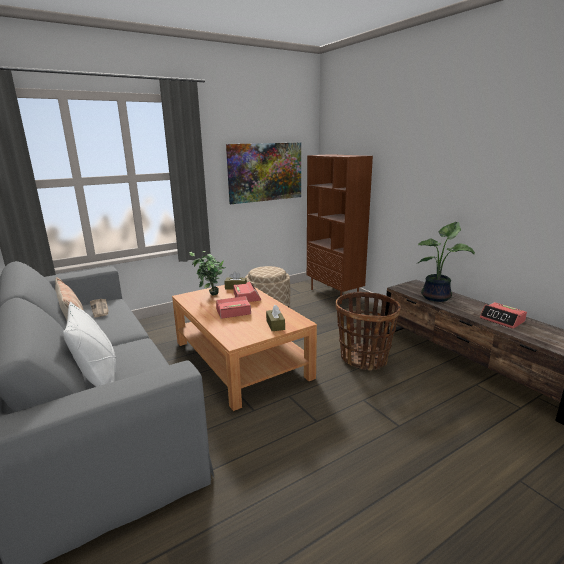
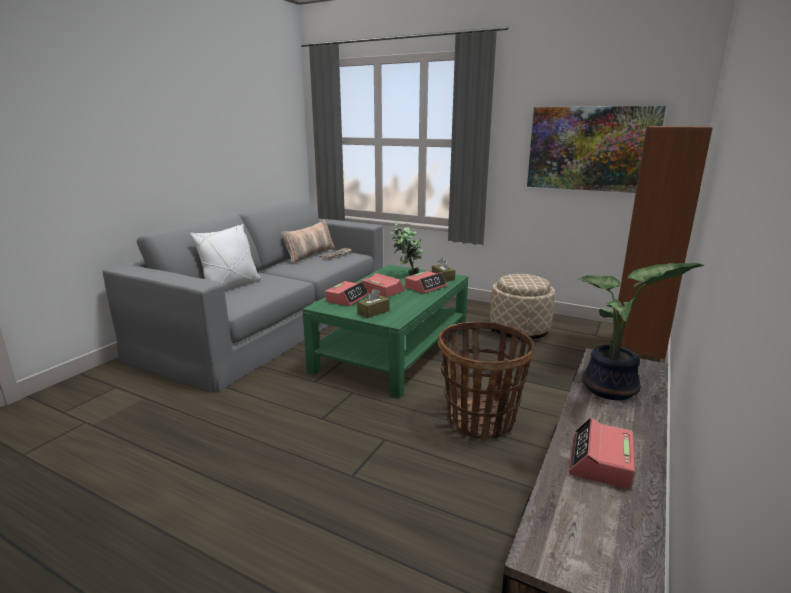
camera: 60 degrees right, 0 degrees up
(232, 328) = (347, 298): none -> alarm clock
(240, 359) = (393, 349): brown coffee table -> green coffee table

